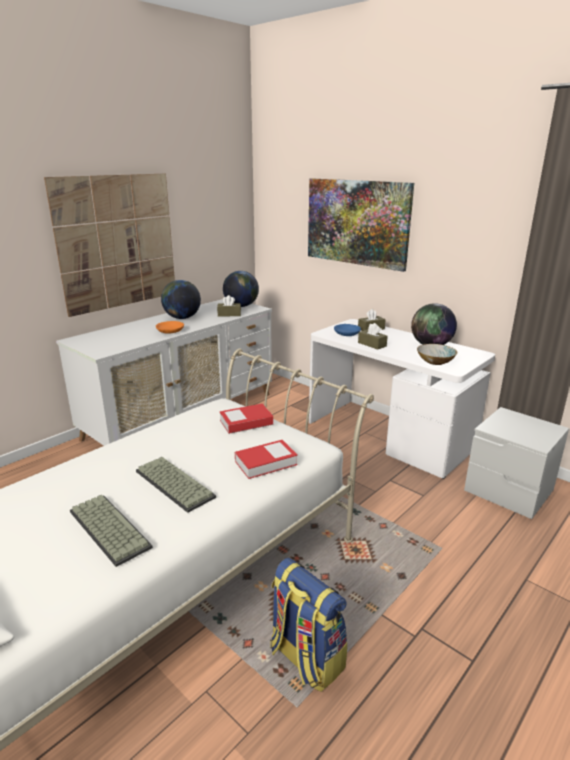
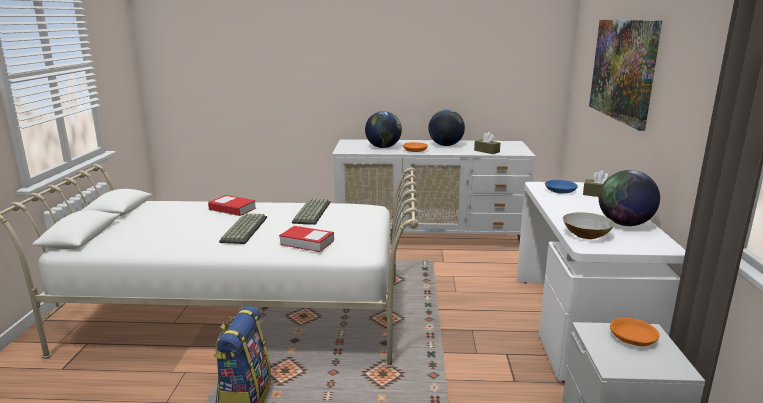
camera: 50 degrees right, 5 degrees down
(107, 529) = (180, 232): keyboard -> keyboard (311, 212)
(117, 242) = (406, 70): picture -> none
(241, 306) = (514, 148): globe -> globe (383, 147)
(246, 422) = (352, 220): book -> book (232, 209)
(372, 344) = (560, 204): brown tissue box -> none
(511, 422) = (633, 339): none -> orange bowl

